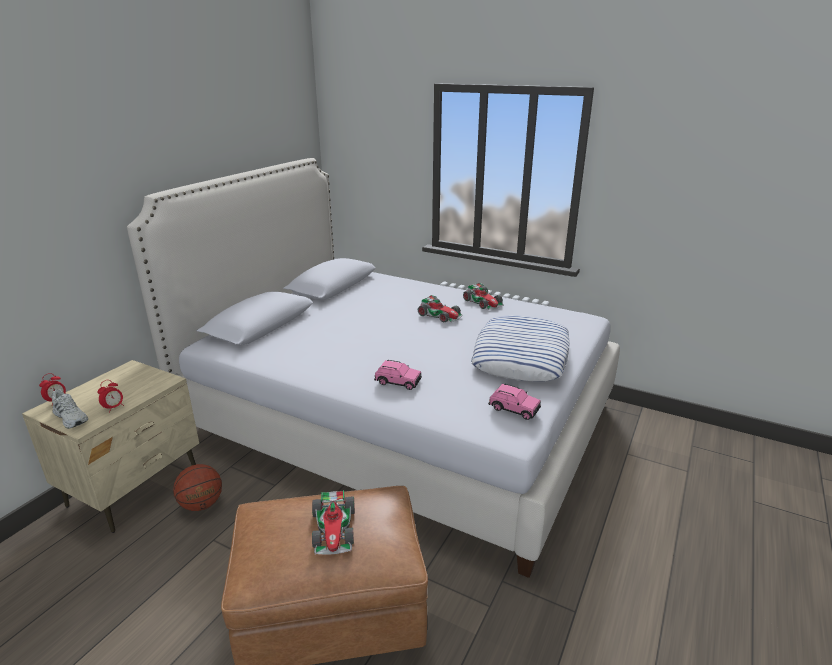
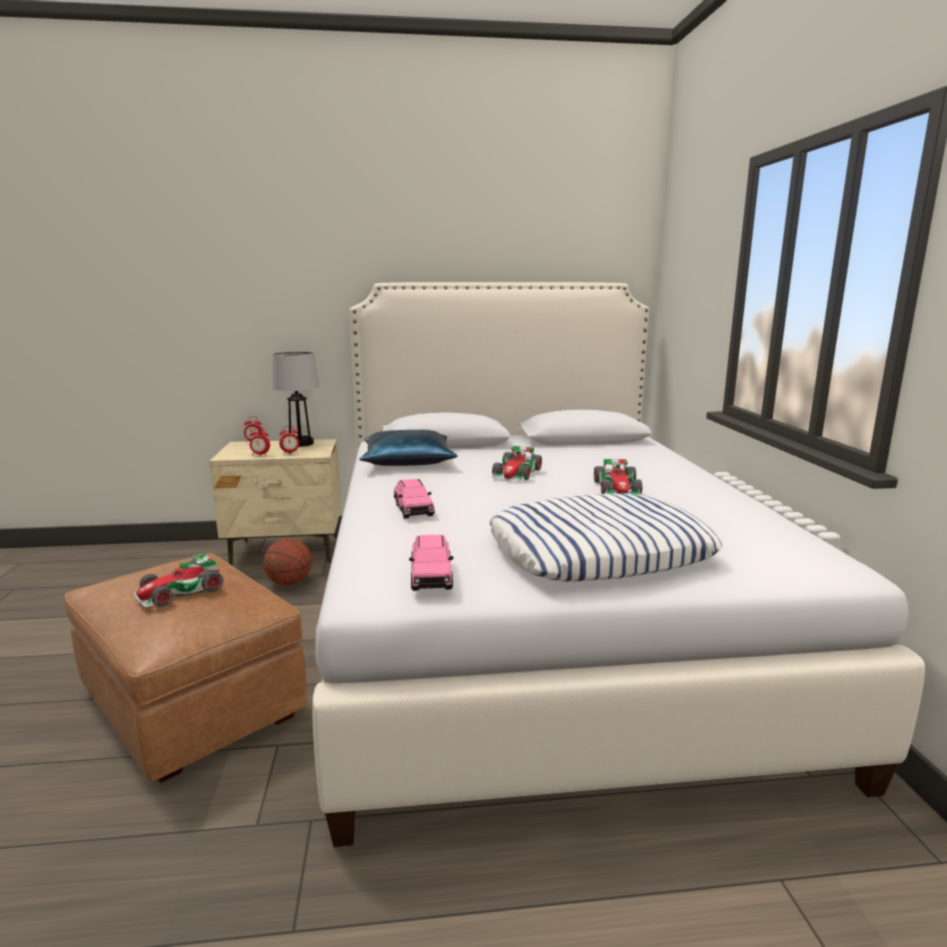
camera: 55 degrees right, 10 degrees down
(71, 417) = (236, 451): white shoe -> none
(113, 379) = (300, 443): none -> table lamp
(137, 392) = (290, 453): none -> alarm clock
(285, 351) = (408, 461): none -> blue pillow
(484, 302) = (712, 498): toy car -> toy car (516, 473)

